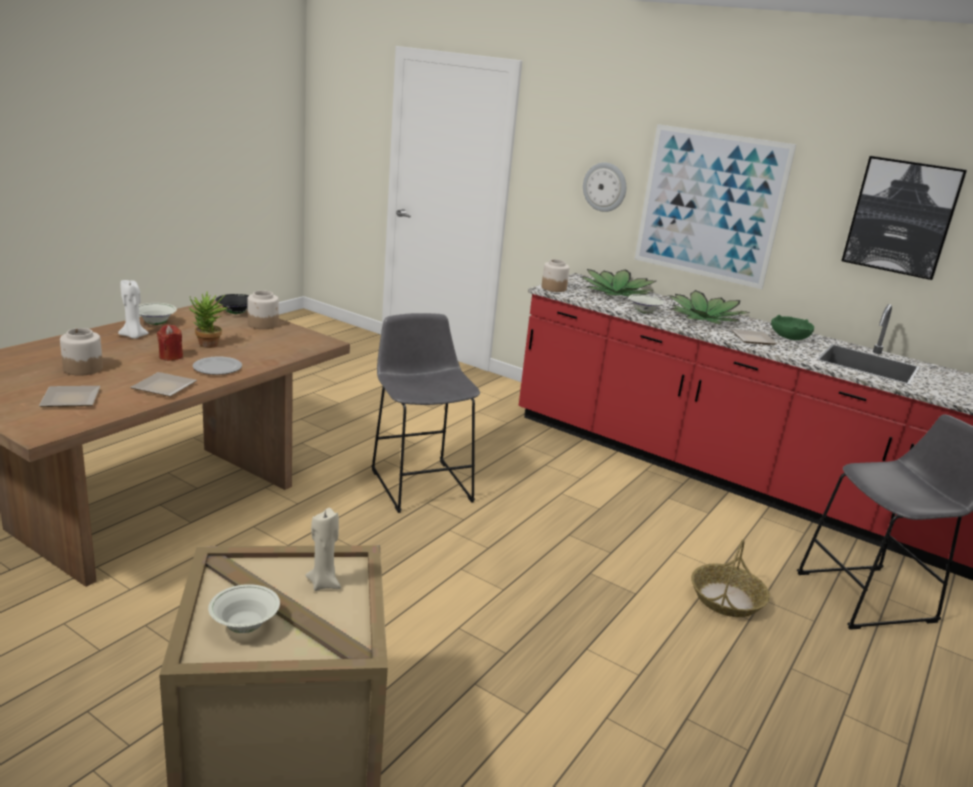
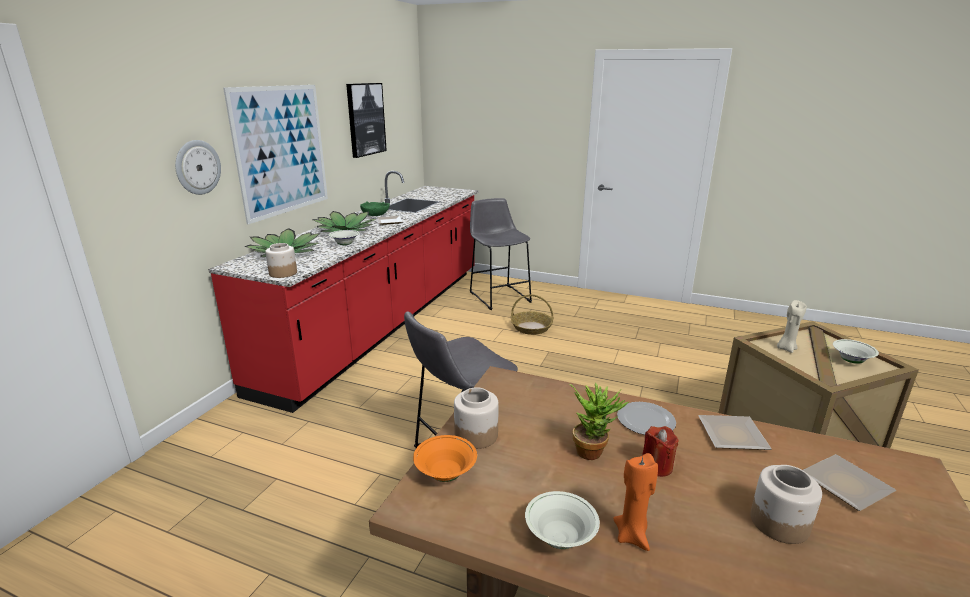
camera: 100 degrees left, 0 degrees up
(133, 336) = (632, 535): white candle -> orange candle
(236, 313) = (445, 474): black bowl -> orange bowl

